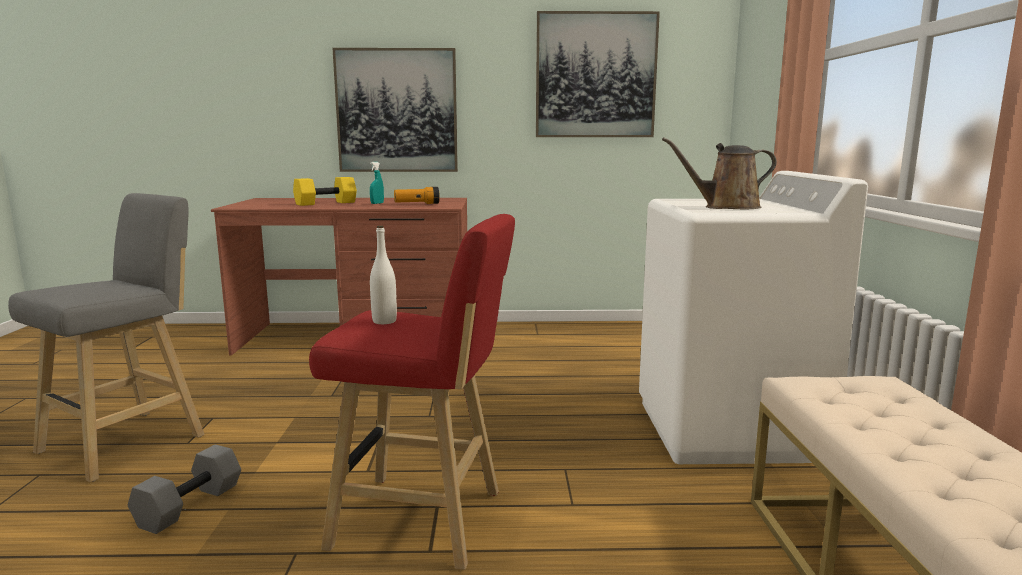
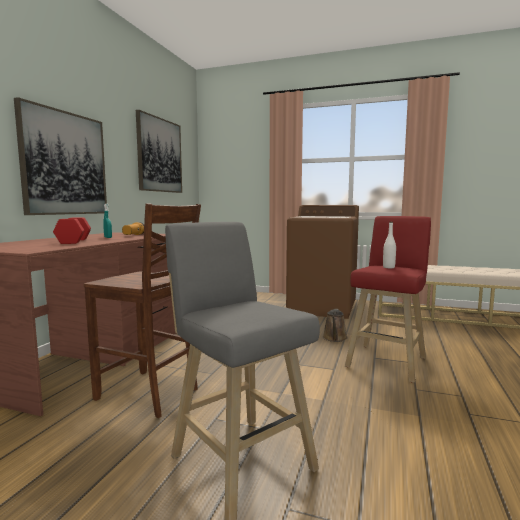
camera: 70 degrees left, 5 degrees down
(189, 505) = (363, 421): grey dumbbell -> none
(271, 380) = (149, 394): none -> brown chair
(325, 203) = (75, 241): yellow dumbbell -> red dumbbell
(726, 207) = (332, 216): brown watering can -> brown watering can (334, 338)
(727, 429) = (322, 308): white washing machine -> brown washing machine

